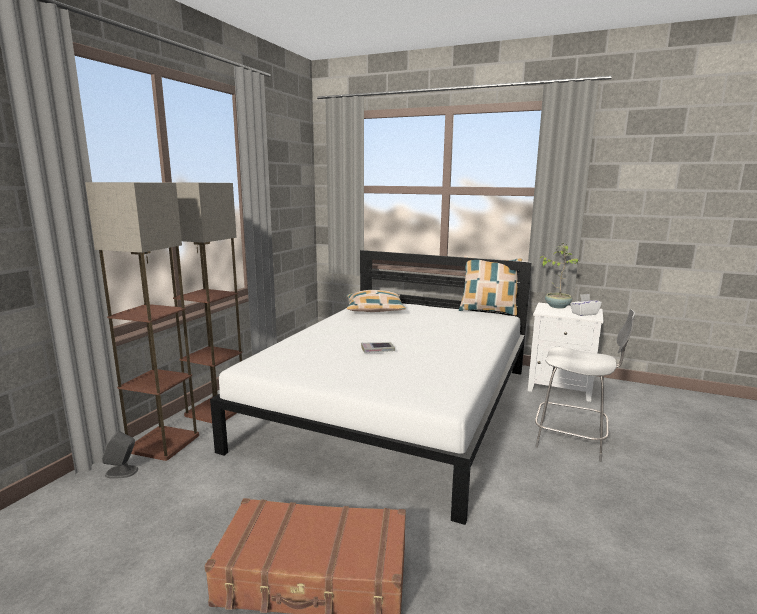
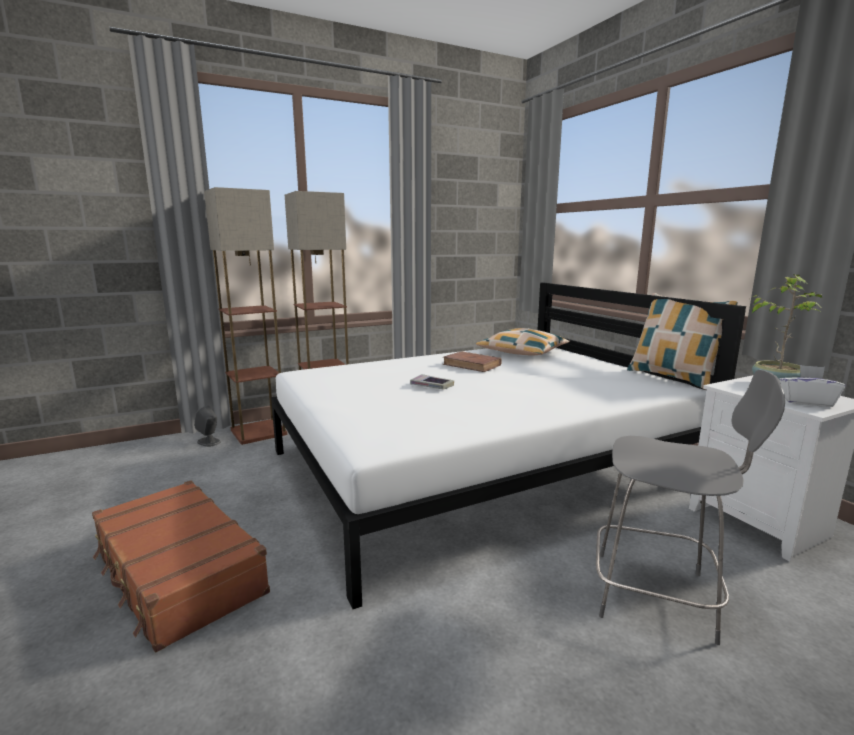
camera: 40 degrees right, 0 degrees up
(367, 327) = (472, 365): none -> brown book
(573, 440) = (658, 596): grey chair -> grey chair turned 45 degrees counterclockwise

